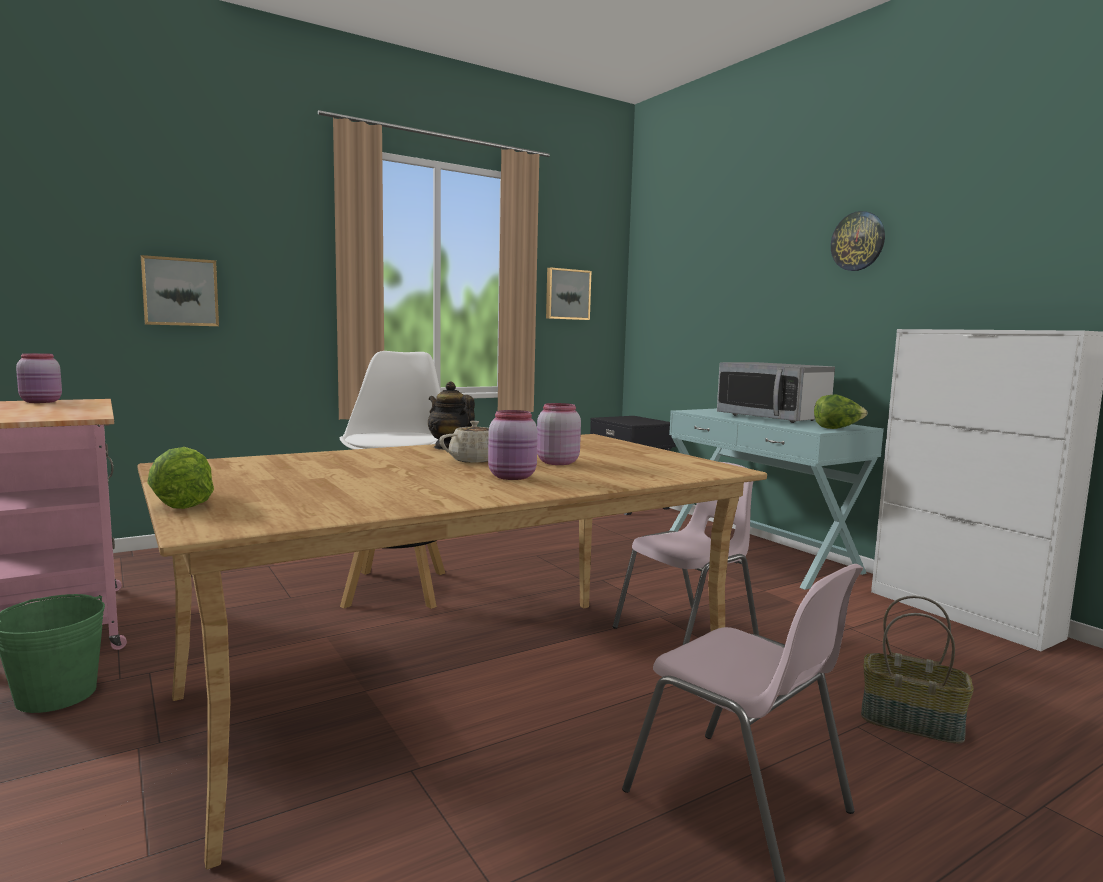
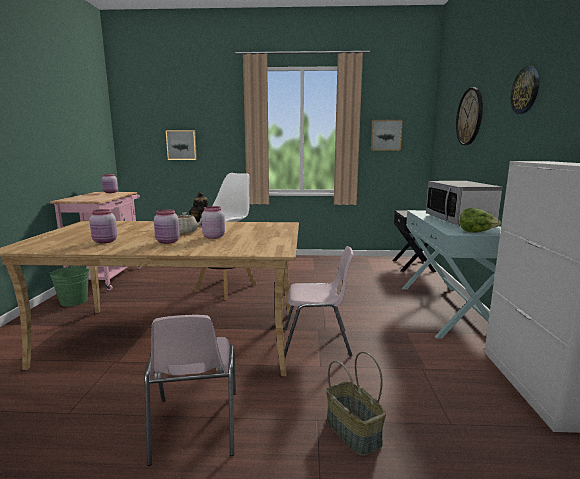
camera: 35 degrees right, 5 degrees up
(184, 502) = (39, 237): lettuce -> none
(387, 490) = (105, 241): none -> pink jar
(730, 272) = (470, 116): none -> wall clock

